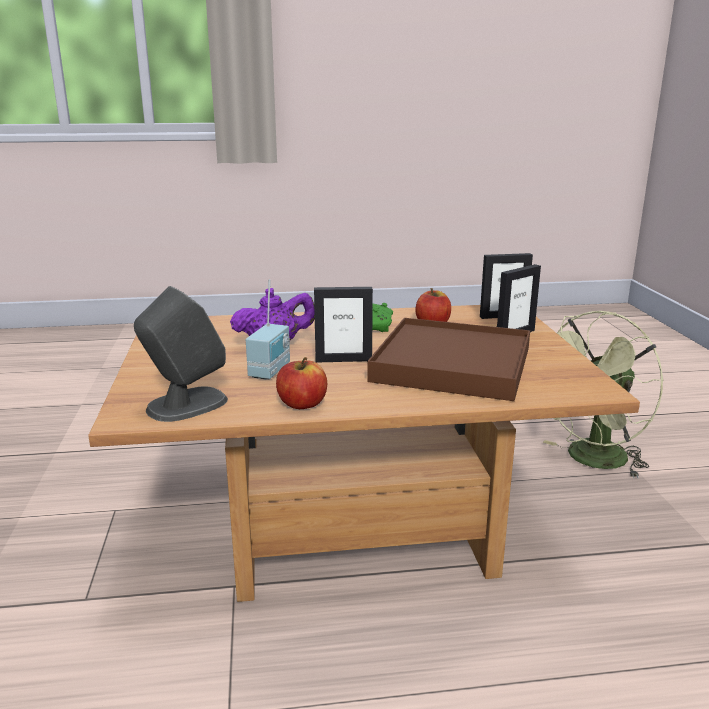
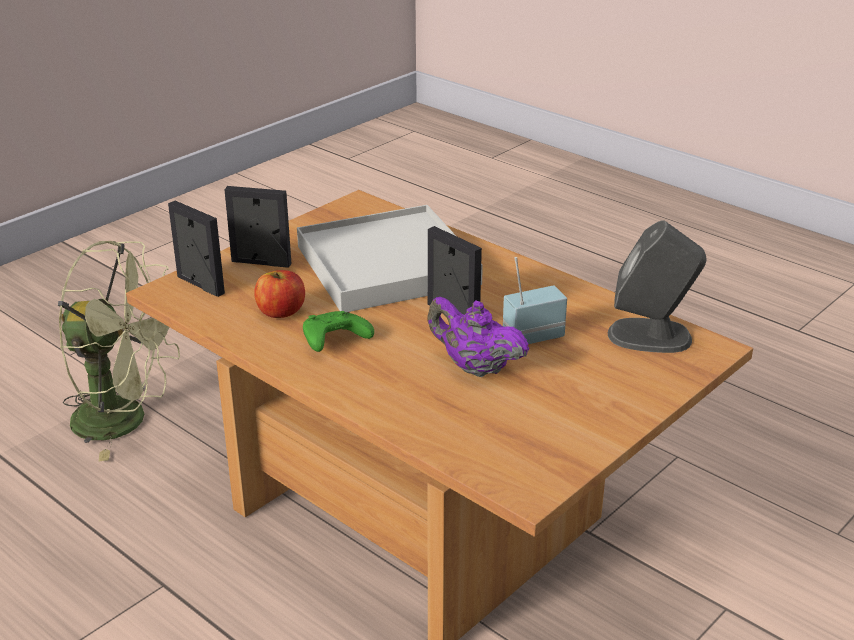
camera: 130 degrees left, 10 degrees up
(302, 404) = (563, 292): apple -> none
(452, 365) = (387, 265): brown tray -> white tray

